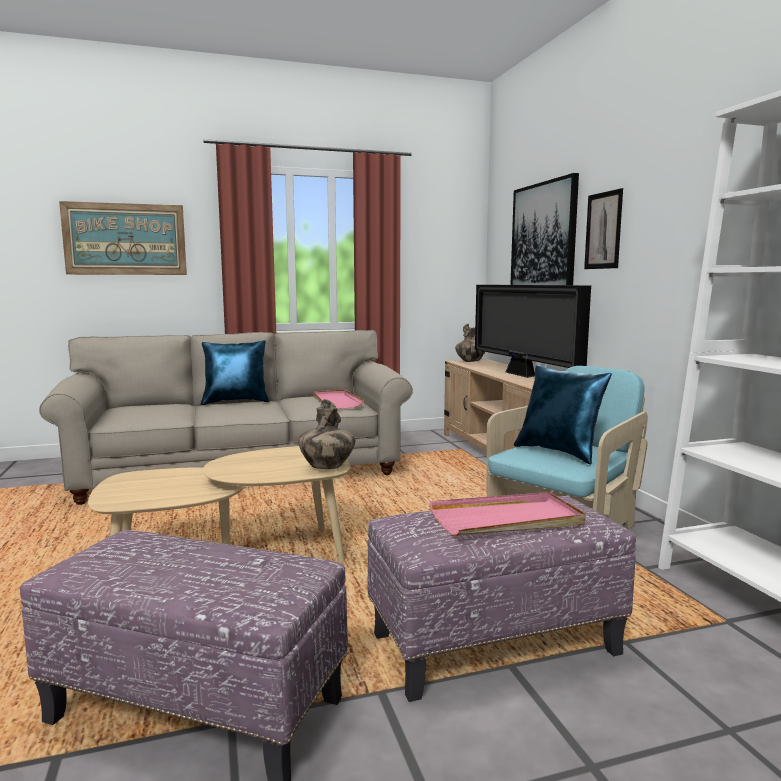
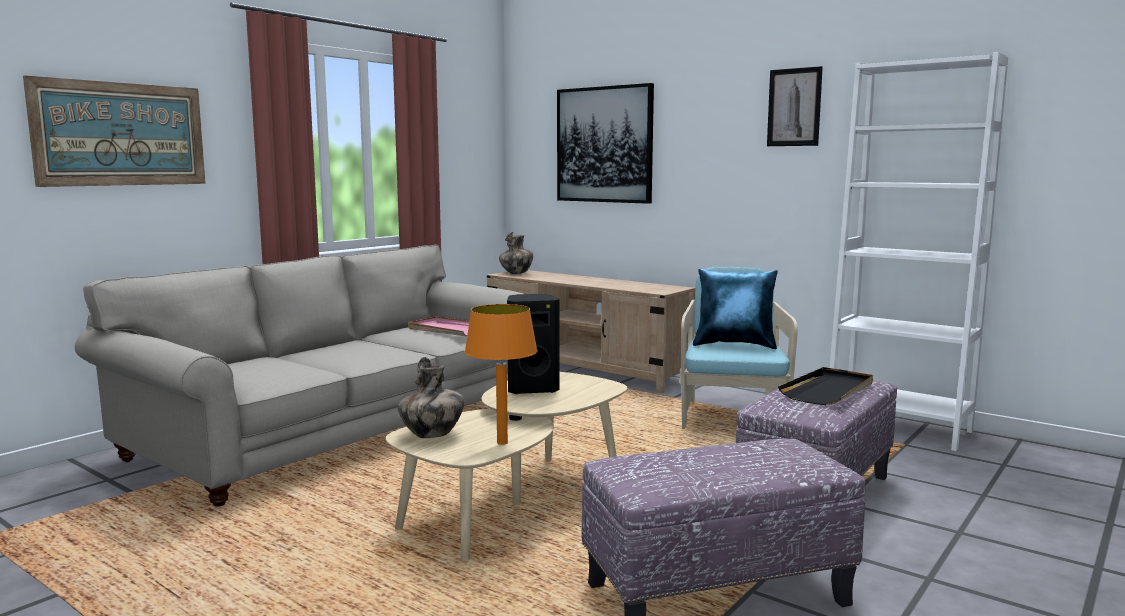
camera: 35 degrees left, 0 degrees up
(160, 498) = (501, 442): none -> orange table lamp
(236, 402) = (325, 346): blue pillow -> none
(269, 458) = (532, 389): none -> black speaker
(326, 467) = (604, 386): vase -> vase (432, 435)
(507, 520) = (828, 390): pink tray -> black tray
(521, 375) = (604, 282): television -> none
(603, 230) = (691, 141): picture -> picture (794, 107)

